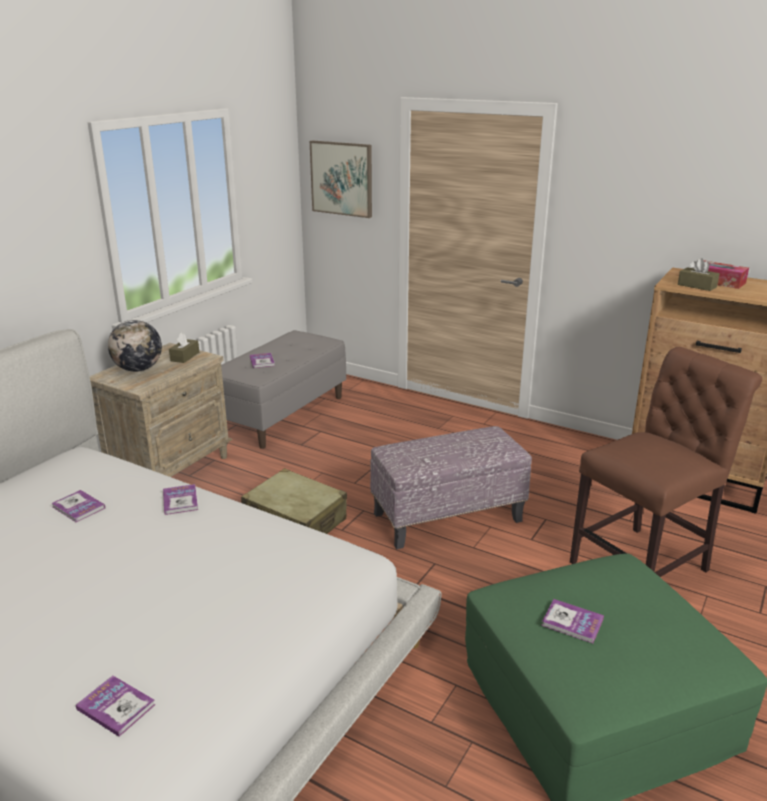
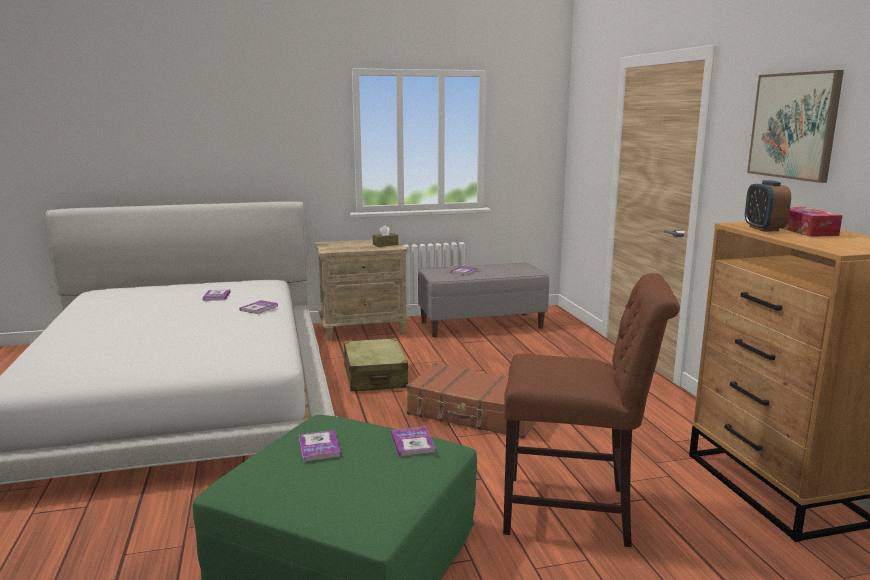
camera: 45 degrees right, 10 degrees down
(116, 707) = (59, 360): book -> book (412, 443)
(138, 369) = (348, 244): globe -> none
(342, 178) = (586, 135): picture -> picture (794, 126)
(447, 516) = (475, 414): ottoman -> brown suitcase
(697, 286) = (763, 229): brown tissue box -> alarm clock

